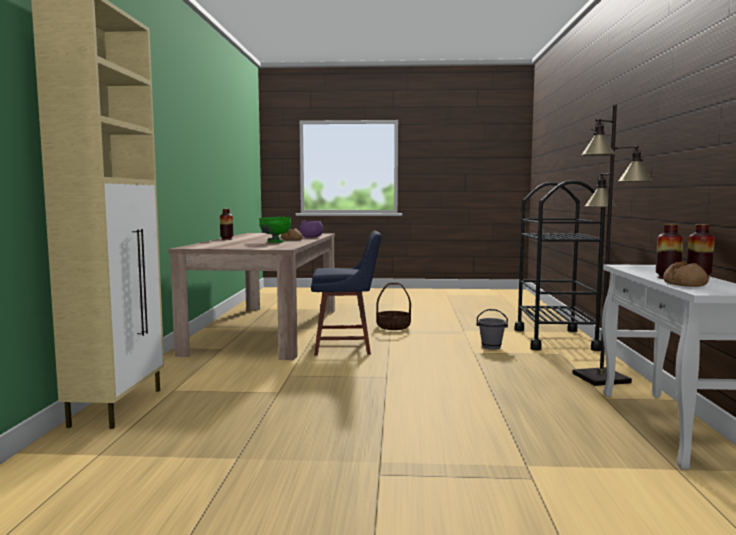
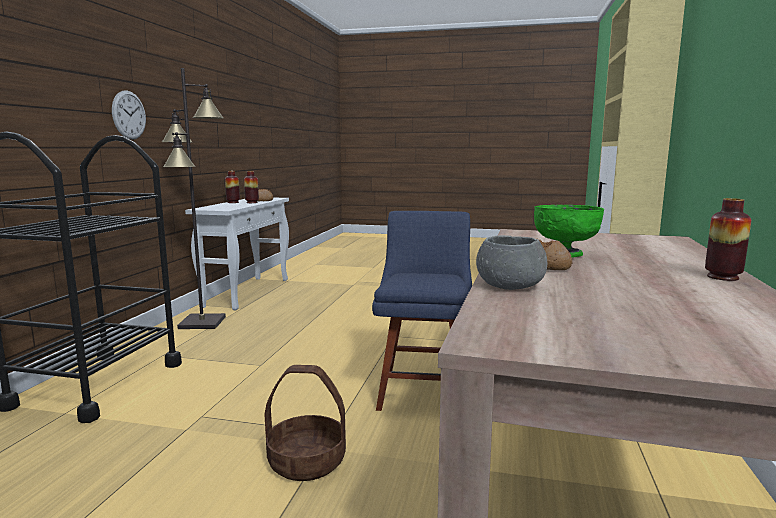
camera: 170 degrees left, 5 degrees up
(311, 237) = (510, 285): purple bowl -> grey bowl
(346, 347) = (424, 390): blue chair -> blue chair turned 90 degrees clockwise
(491, 347) = (220, 374): grey bucket -> none
(647, 156) = (129, 115): none -> wall clock

